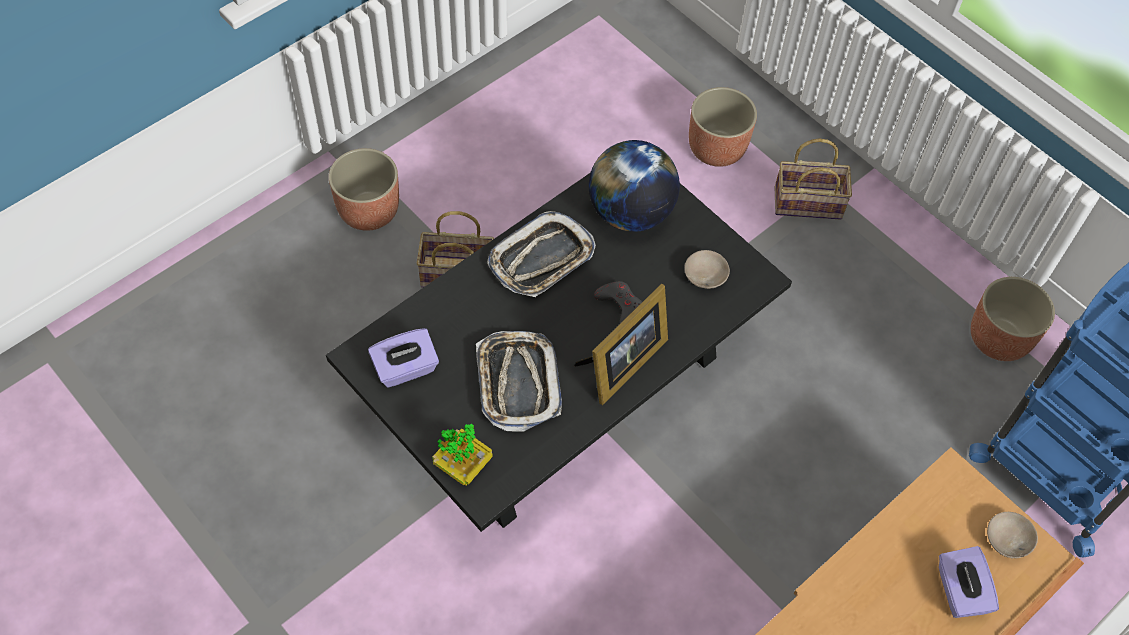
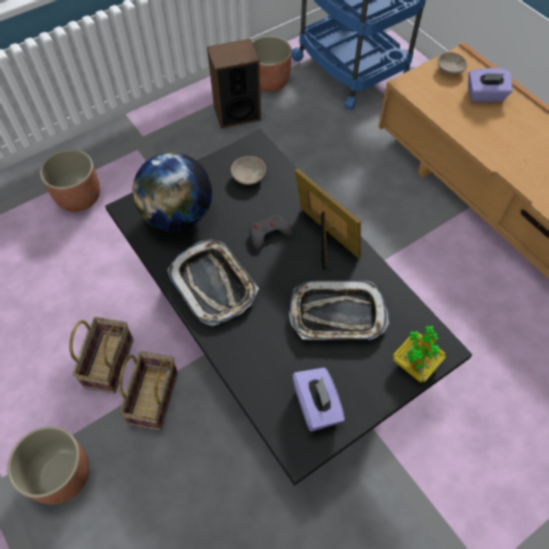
camera: 80 degrees left, 0 degrees up
(809, 202) = (144, 152): basket -> basket (108, 361)
(916, 302) = (237, 113): none -> speaker

